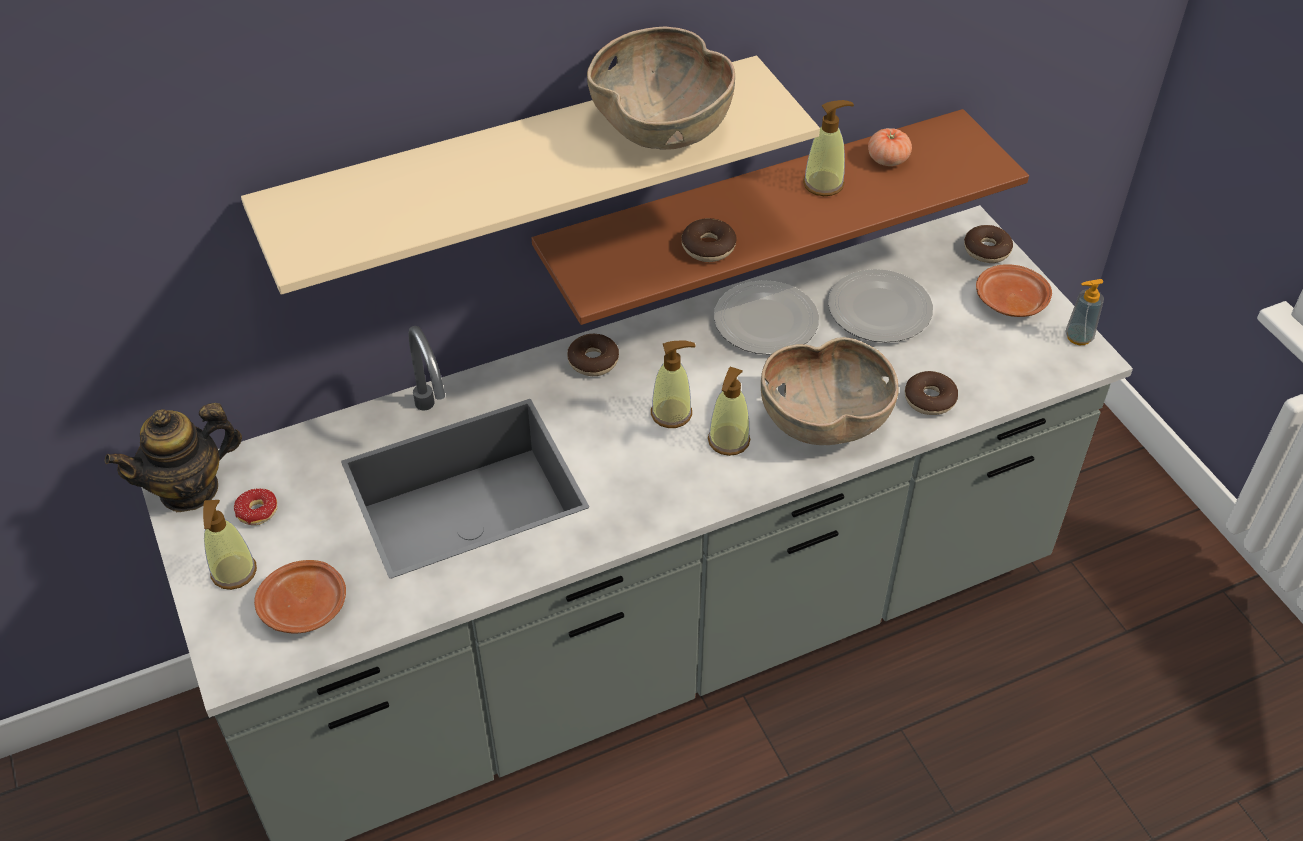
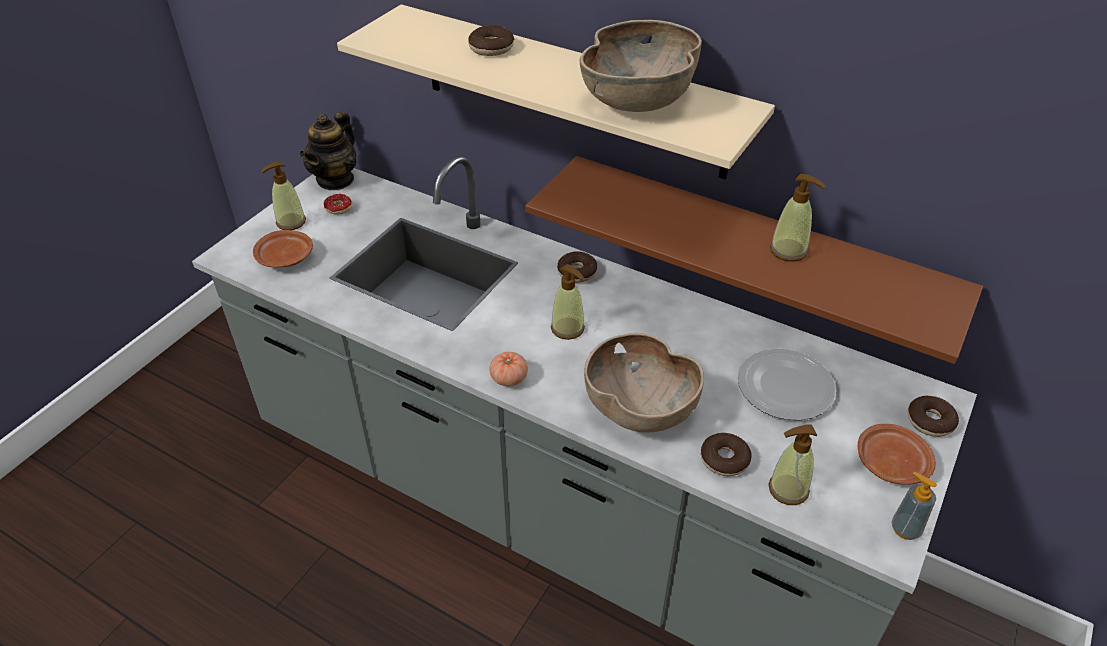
camera: 55 degrees right, 5 degrees down
(189, 489) = (335, 180): teapot -> teapot turned 90 degrees counterclockwise
(708, 247) = (653, 227): donut -> donut (491, 48)
(728, 440) = (570, 367): soap dispenser -> soap dispenser (787, 489)
(767, 321) = (703, 333): plate -> none
(887, 159) = (861, 270): tomato -> tomato (509, 378)

